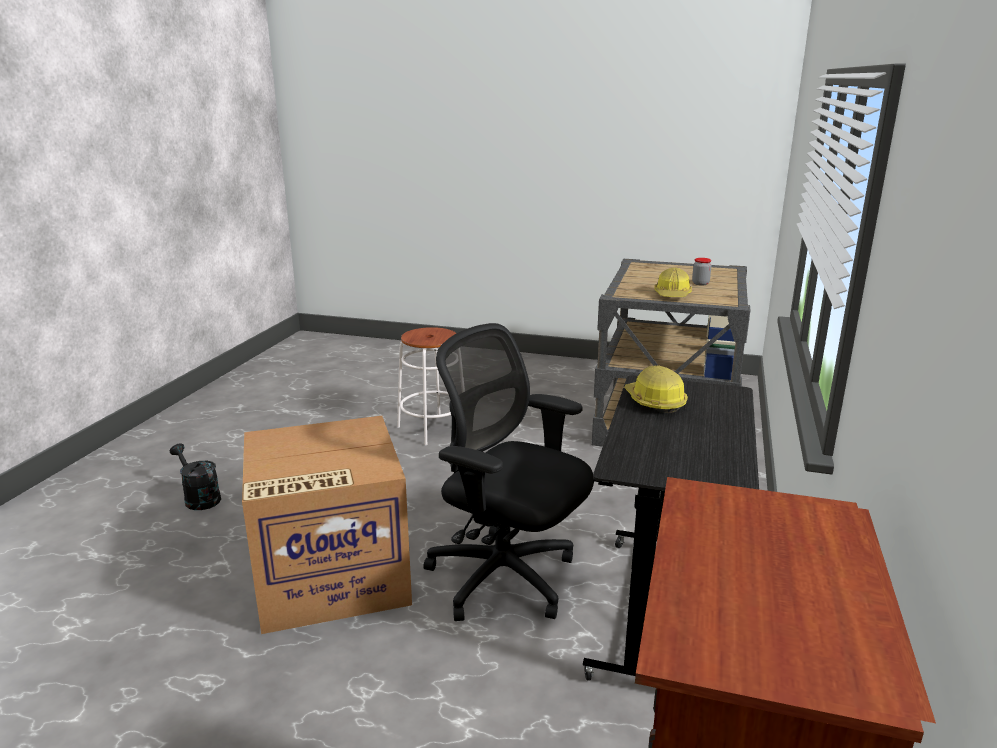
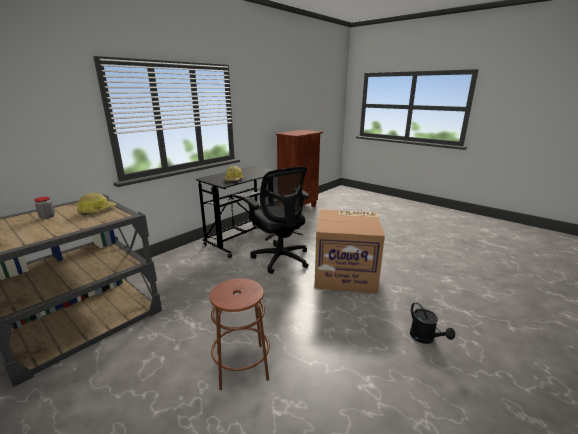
camera: 155 degrees left, 0 degrees up
(432, 428) = (242, 366): white stool -> brown stool

